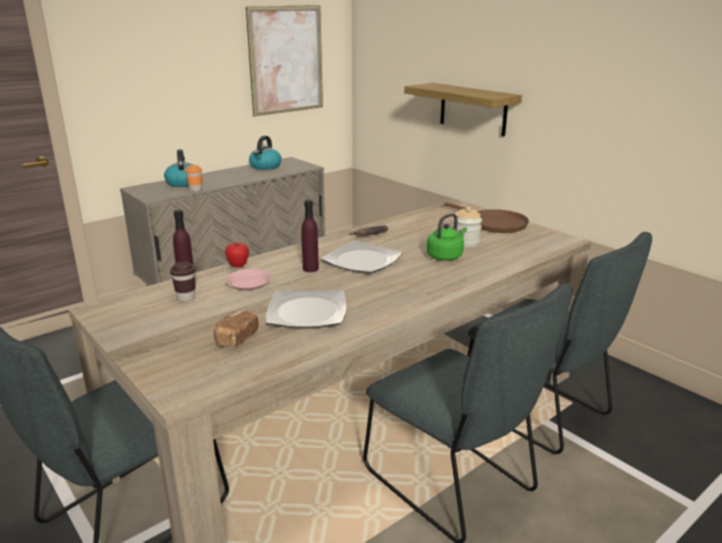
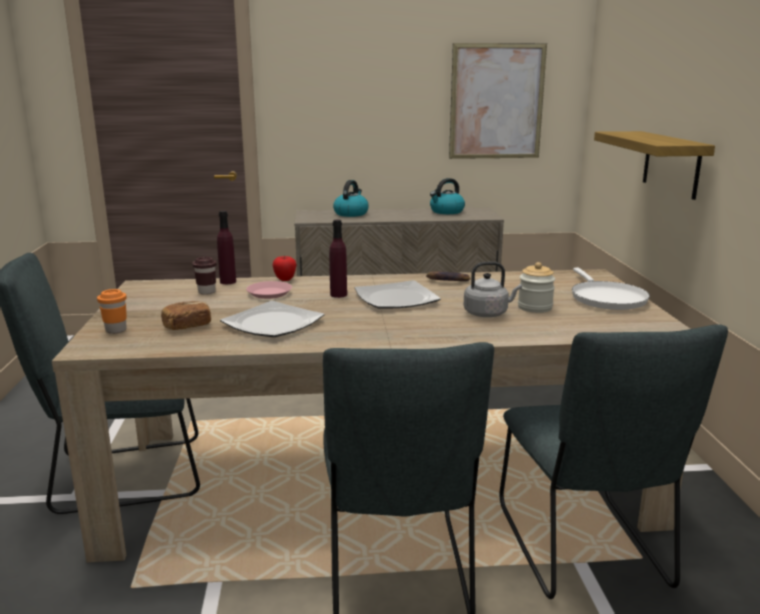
camera: 35 degrees right, 5 degrees down
(195, 190) = (350, 220): orange cup -> orange cup (116, 330)
(446, 256) = (488, 313): green kettle -> grey kettle
(494, 224) = (606, 298): brown frying pan -> white frying pan

